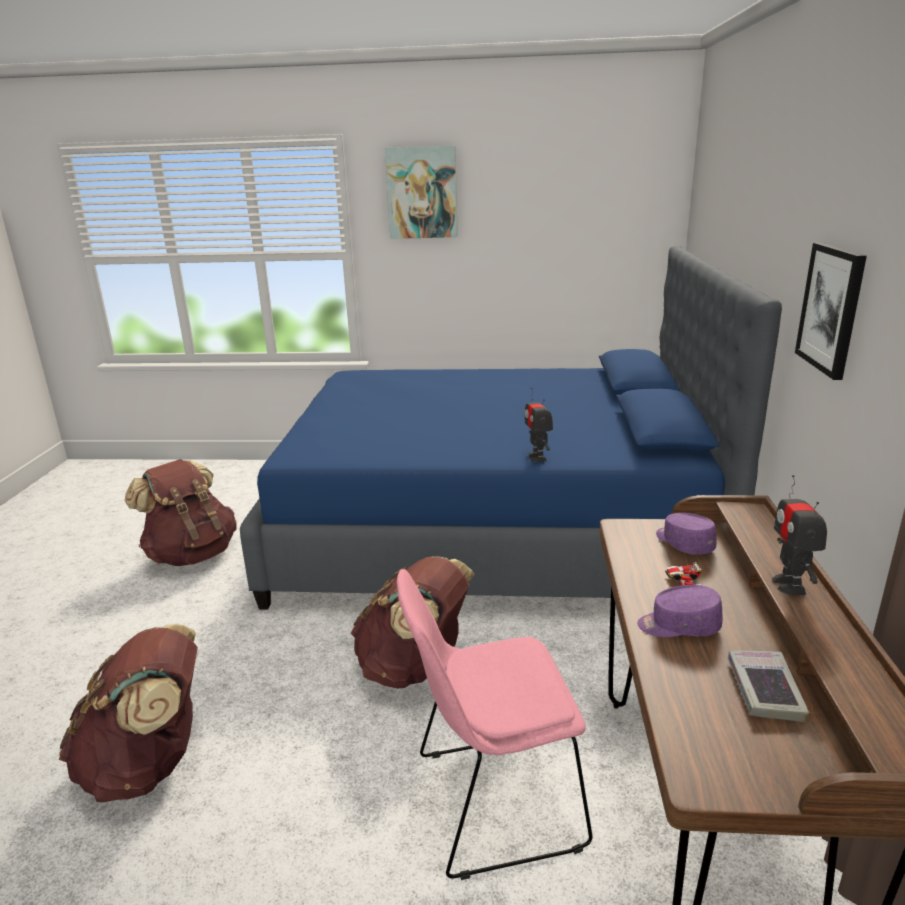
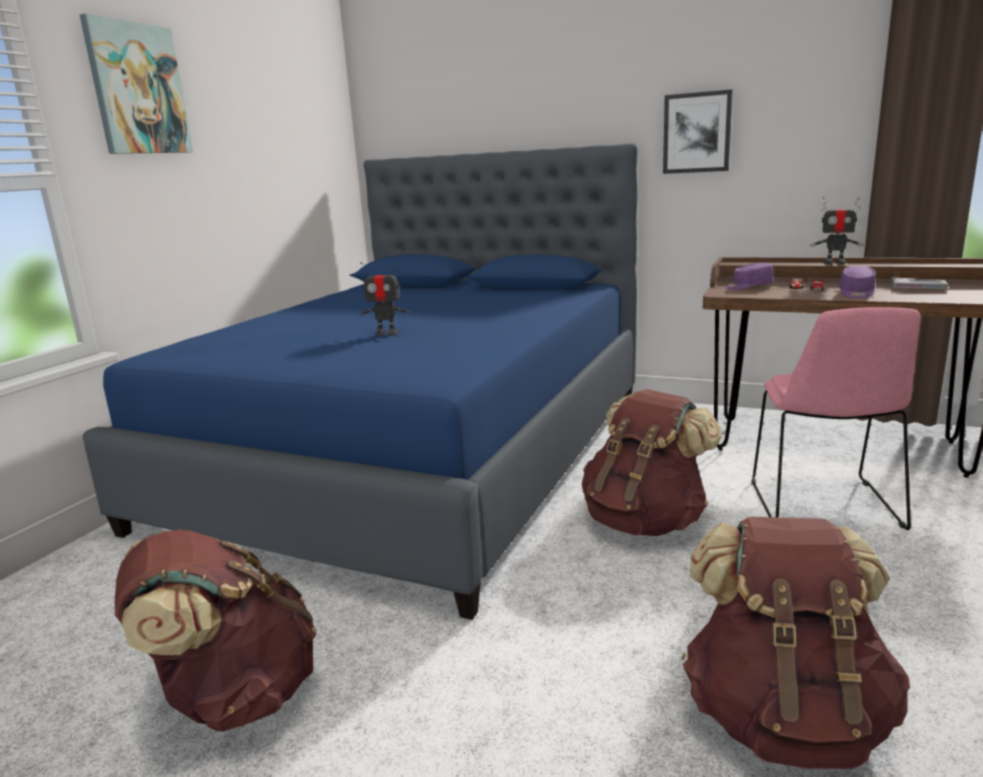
camera: 70 degrees left, 5 degrees down
(537, 457) = (555, 309): toy robot -> toy robot (386, 333)

